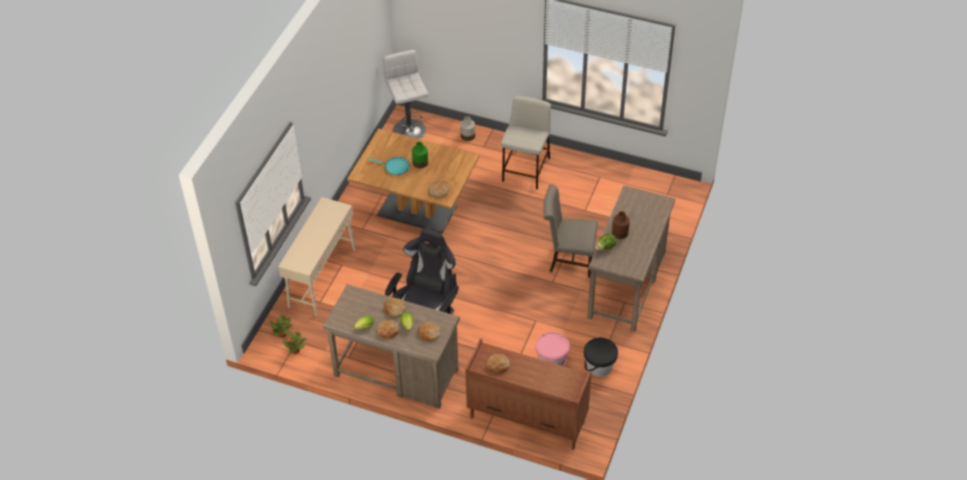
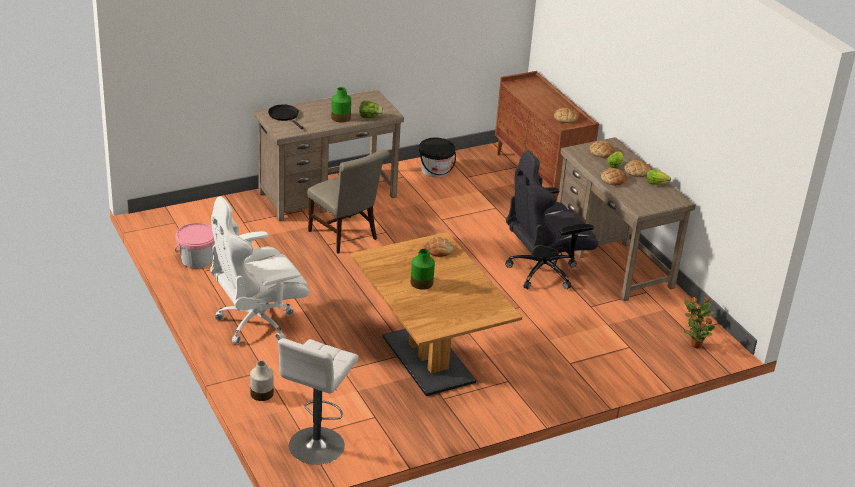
camera: 140 degrees left, 15 degrees down
(323, 278) = (603, 364): beige console table -> none
(395, 167) = (454, 295): turquoise frying pan -> none
(526, 170) = (260, 321): beige stool -> white office chair
(552, 360) = (467, 193): pink bucket -> pink bucket (197, 259)
(620, 232) = (340, 117): brown vase -> green vase
(651, 207) = (284, 116): none -> black frying pan

